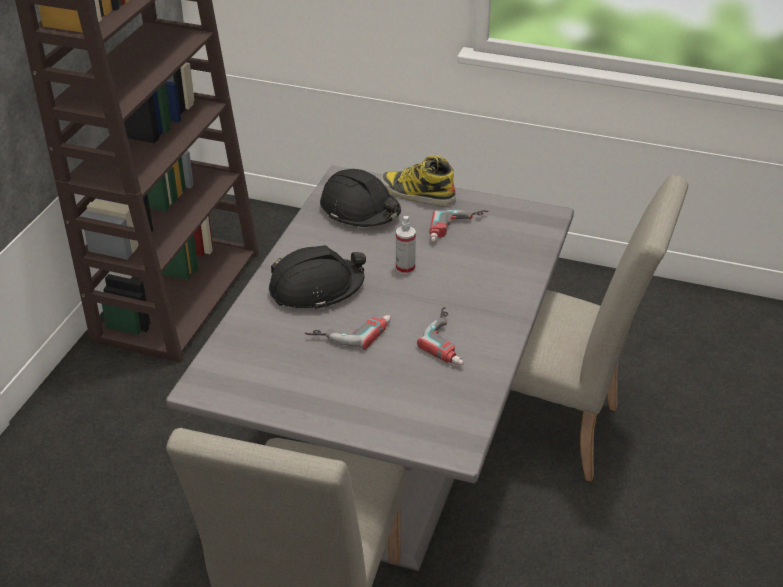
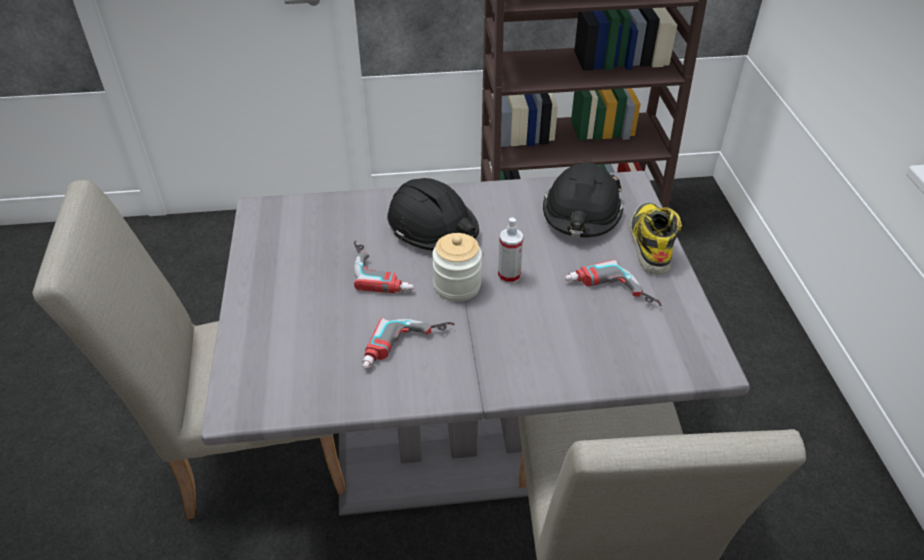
camera: 65 degrees right, 5 degrees up
(398, 297) = (457, 286): none -> jar

